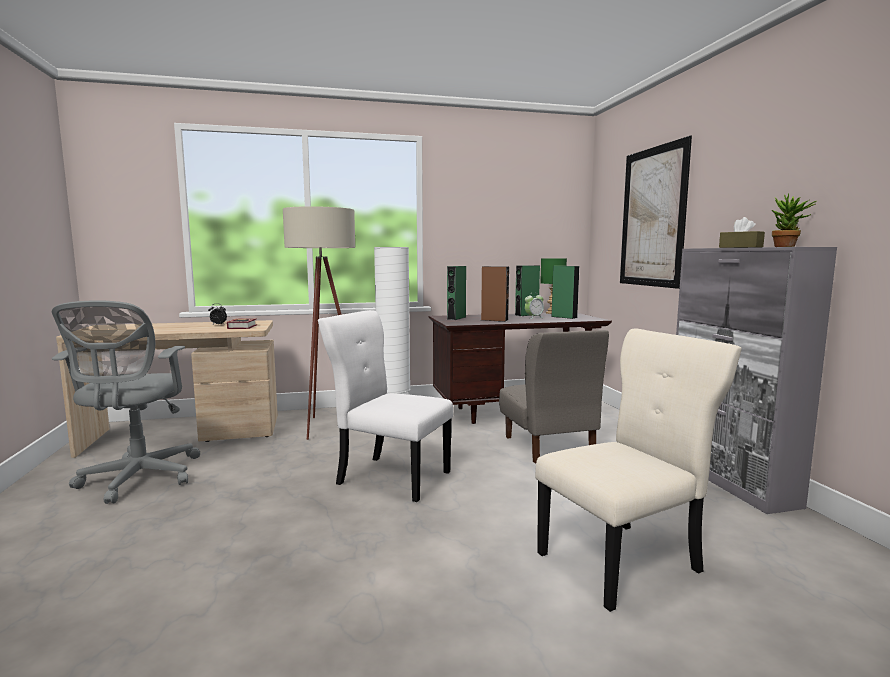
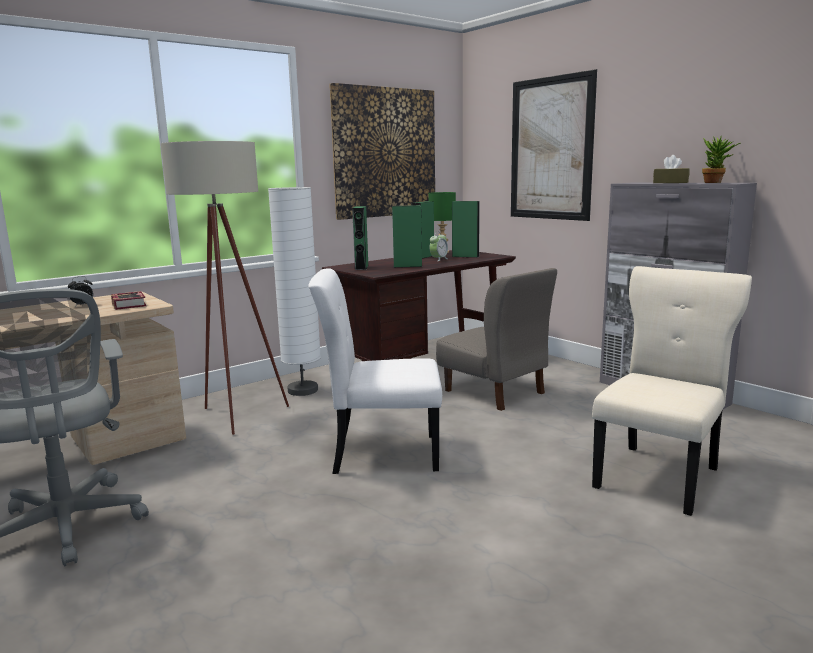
camera: 25 degrees left, 5 degrees up
(494, 320) = (407, 266): brown speaker -> green speaker
(504, 222) = (385, 153): none -> picture

